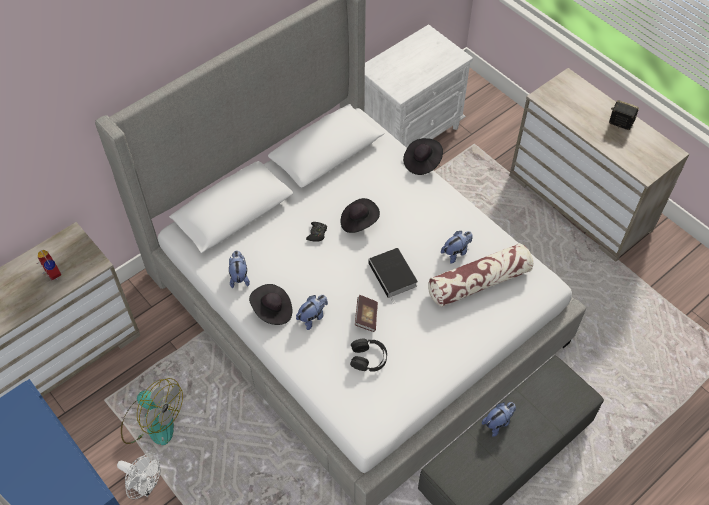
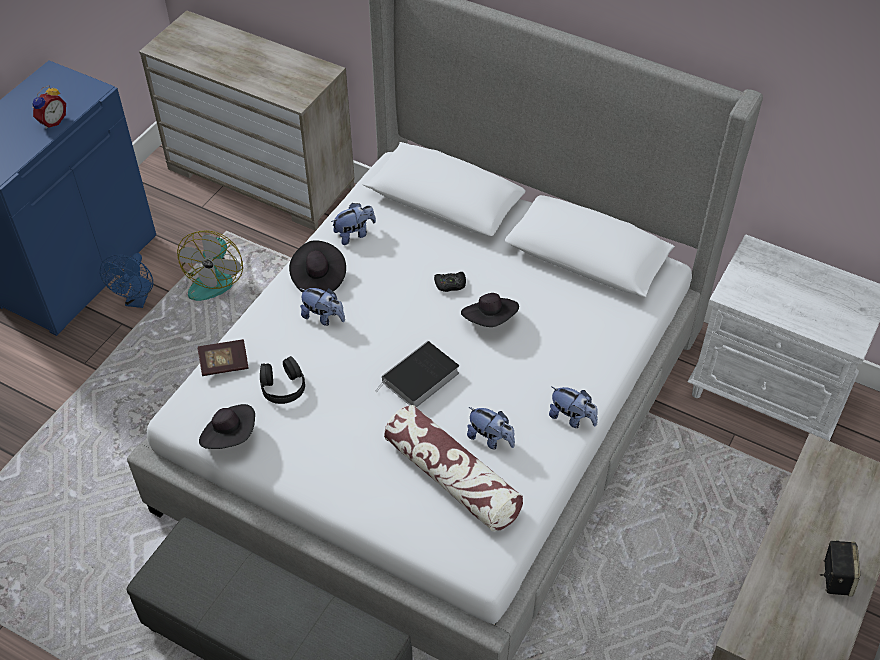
camera: 70 degrees right, 5 degrees down
(51, 274) = (270, 75): alarm clock -> alarm clock (52, 121)
(145, 486) = (137, 300): white fan -> blue fan
(366, 317) = (342, 367): book -> book (224, 364)
(422, 162) = (629, 360): black hat -> black hat (230, 436)
(498, 423) = (273, 585): plush toy -> plush toy (572, 418)

